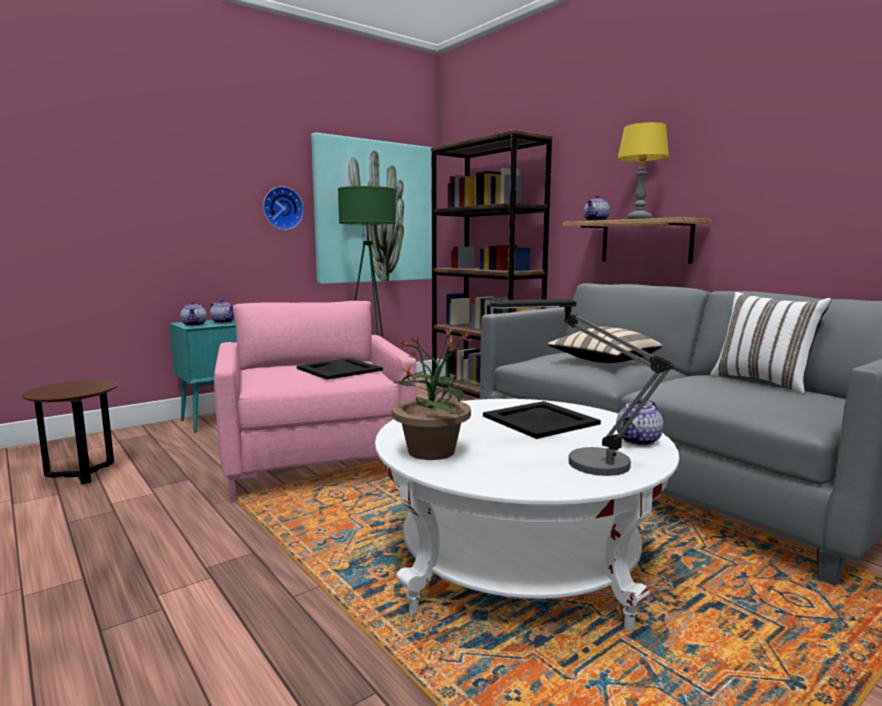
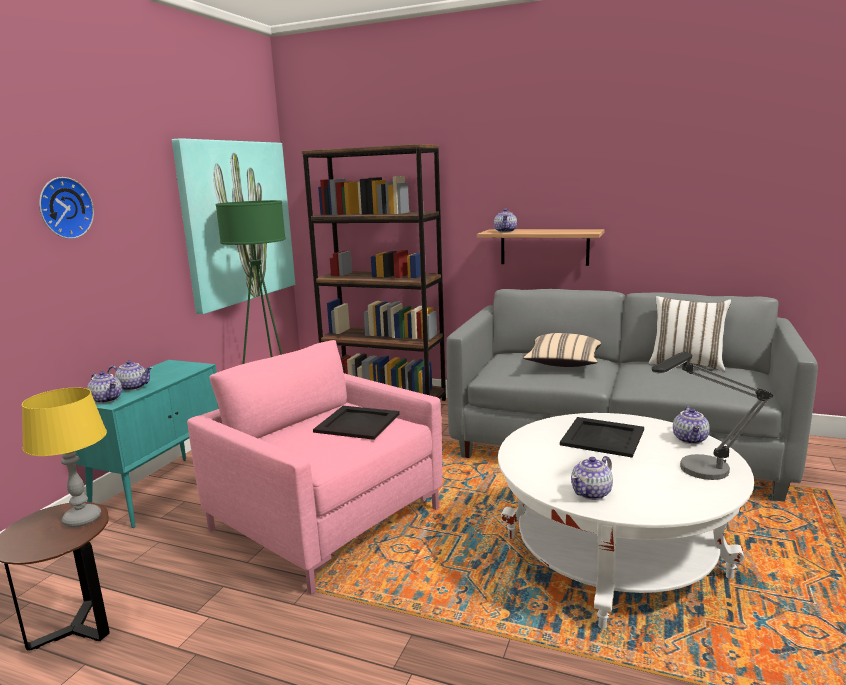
camera: 30 degrees left, 5 degrees up
(282, 208) = (153, 233): wall clock -> wall clock (63, 208)
(432, 451) = (592, 493): potted plant -> teapot
(639, 219) = (547, 231): yellow table lamp -> yellow table lamp (82, 519)

